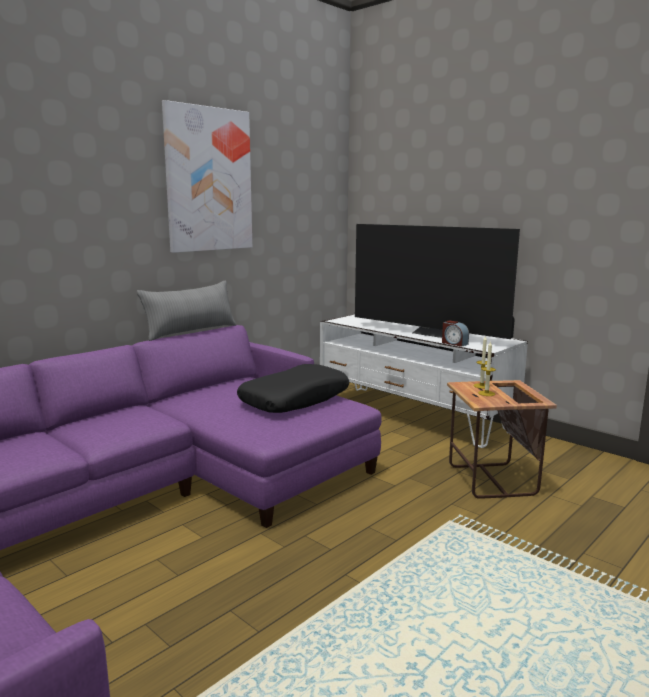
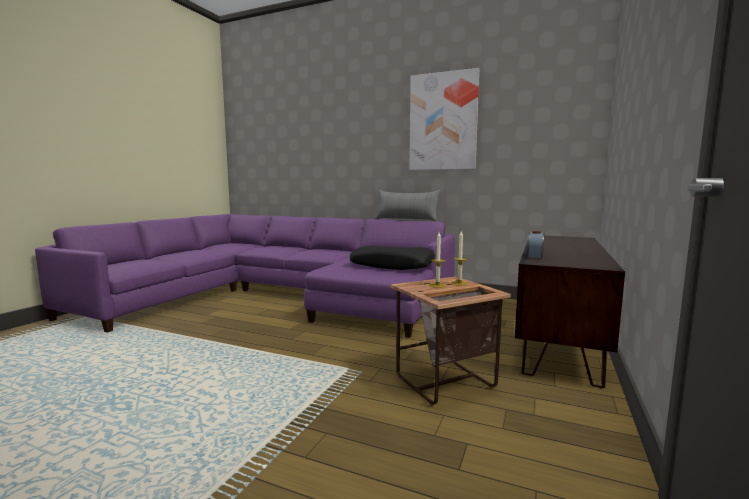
camera: 70 degrees right, 5 degrees down
(413, 415) = (557, 338): white tv stand -> brown tv stand
(431, 333) = (561, 250): television -> none

